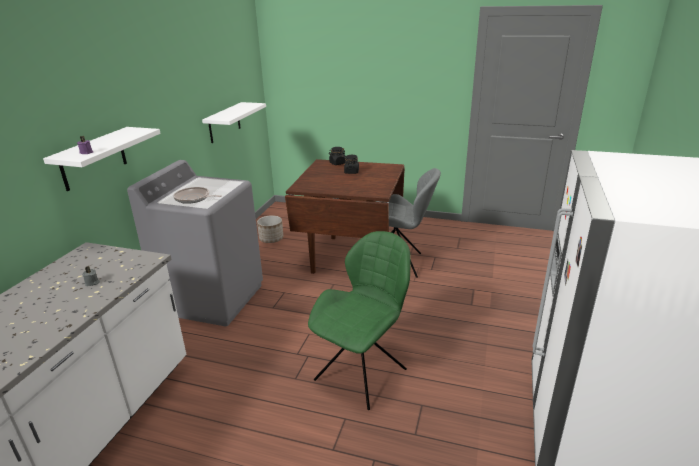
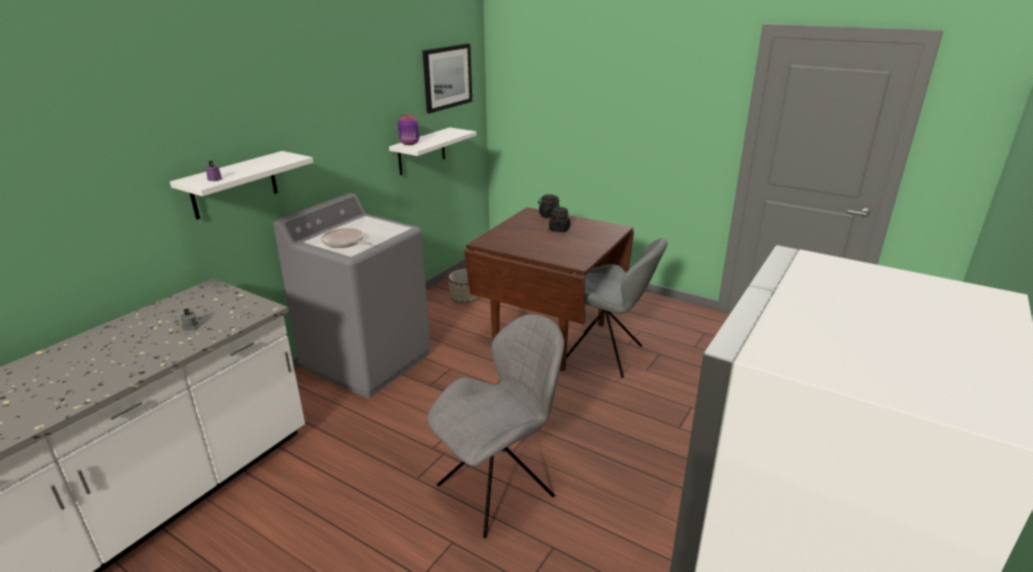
camera: 15 degrees right, 0 degrees up
(218, 116) = (410, 143): none -> purple jar
(236, 61) = (447, 77): none -> picture
(363, 372) = (499, 489): green chair -> grey chair

